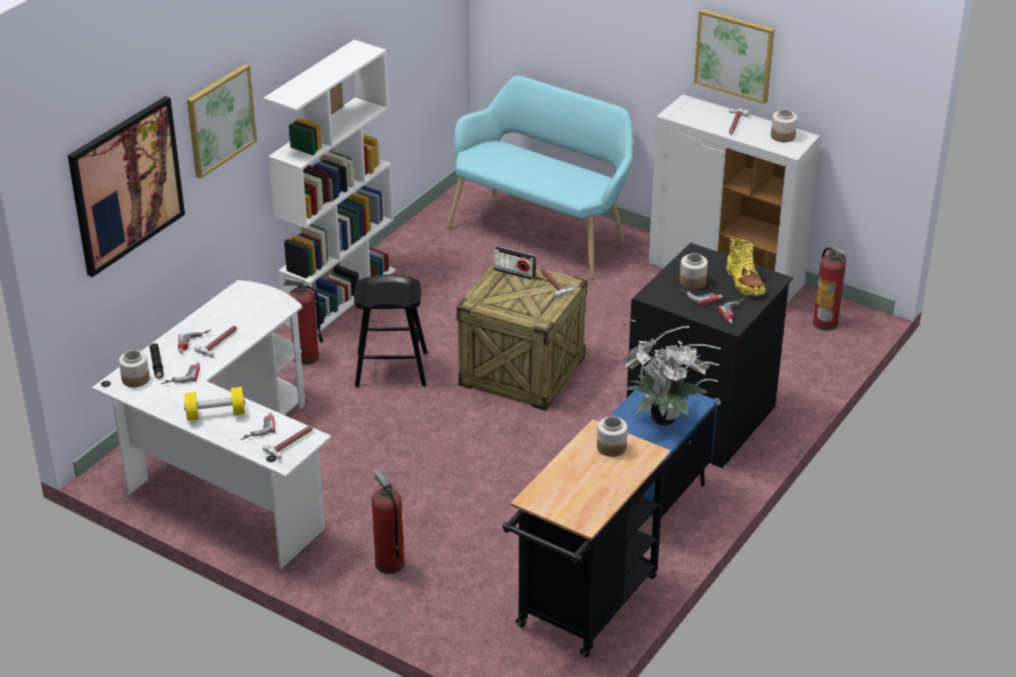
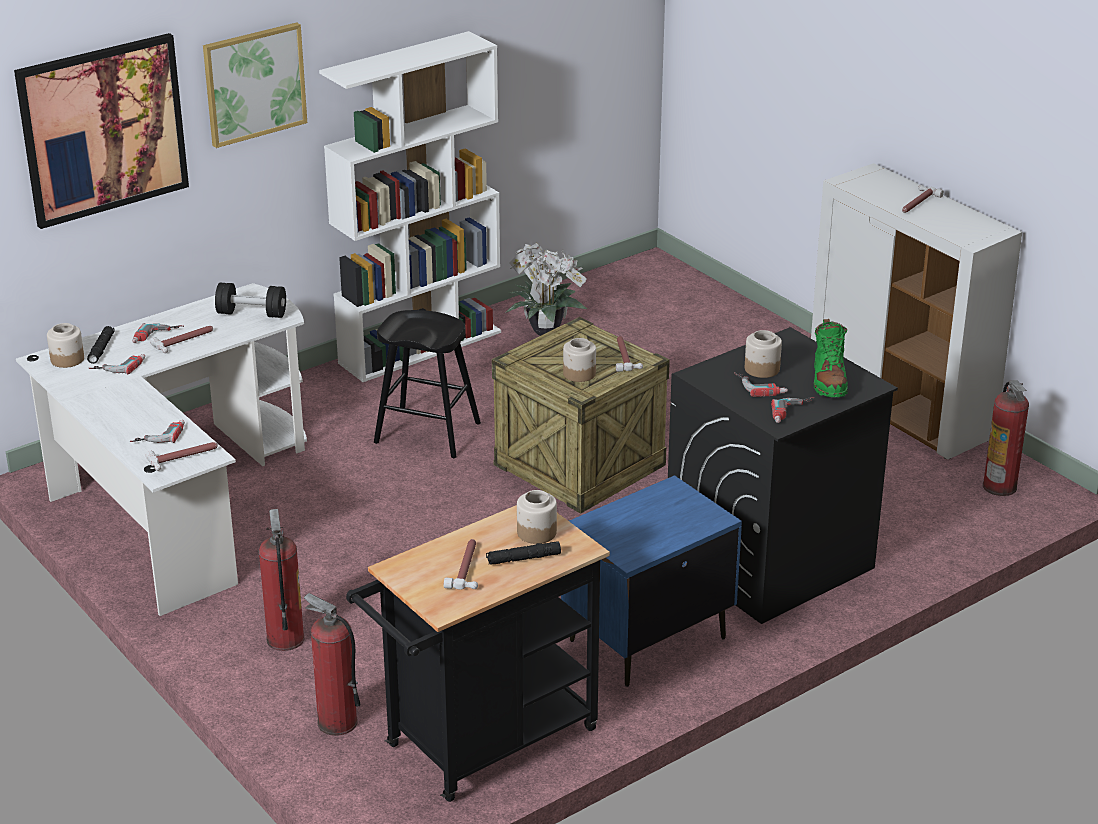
camera: 20 degrees right, 5 degrees down
(215, 414) = (125, 411): yellow dumbbell -> none
(256, 307) = (251, 313): none -> black dumbbell
(305, 357) = (339, 401): fire extinguisher -> fire extinguisher (336, 722)
(514, 273) = (585, 337): radio -> none
(542, 231) = (701, 322): turquoise bench -> none
(581, 486) = (467, 567): none -> hammer
(615, 470) = (523, 558): none -> black flashlight
(661, 418) = (655, 526): potted plant -> potted plant (543, 331)
(734, 55) = (933, 114): picture -> none
(744, 282) = (828, 381): yellow boot -> green boot
(783, 136) = (972, 225): jar -> jar (579, 374)

